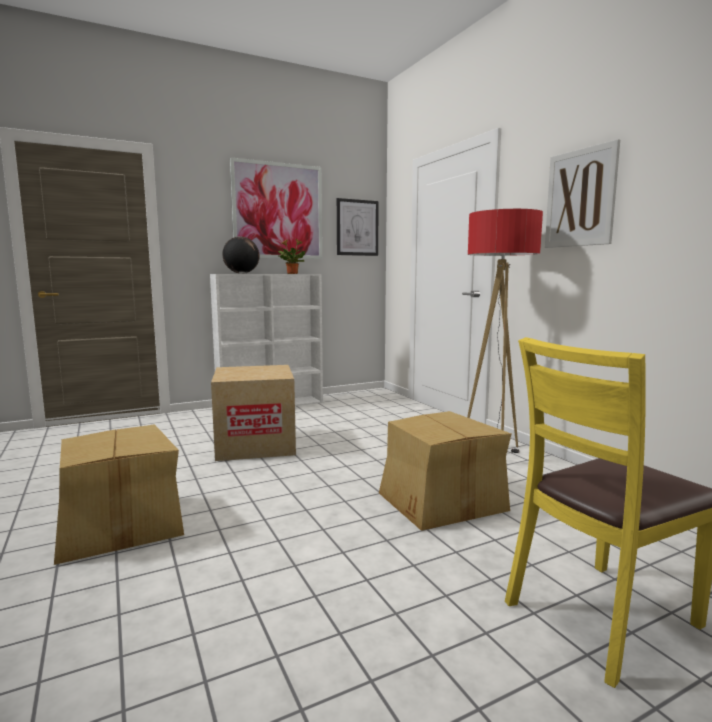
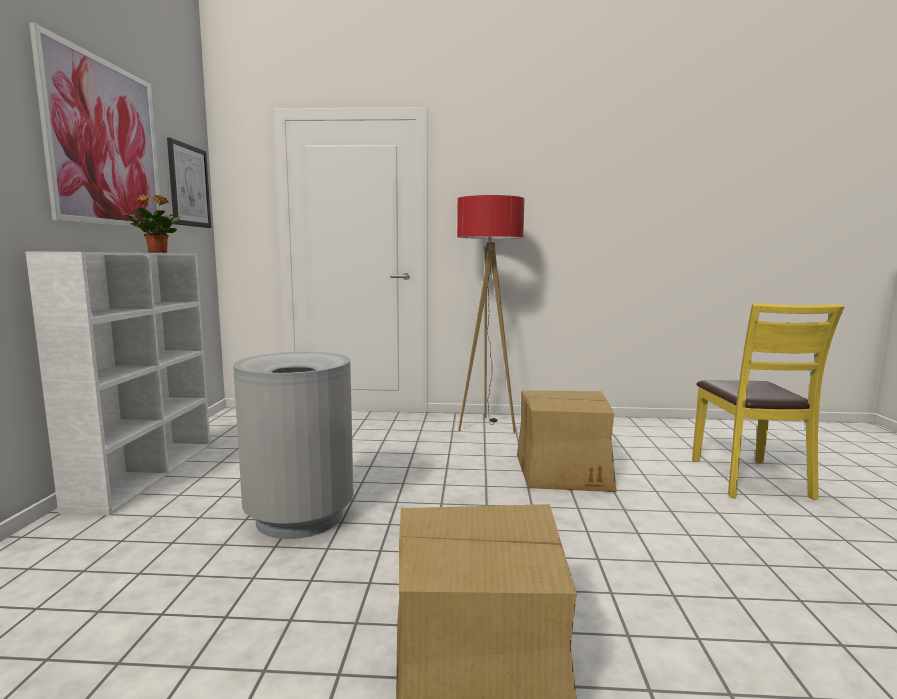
camera: 60 degrees left, 0 degrees up
(241, 273) = (95, 251): globe -> none
(255, 444) = (300, 517): cardboard box -> grey trash can
(580, 198) = (529, 193): picture -> none

